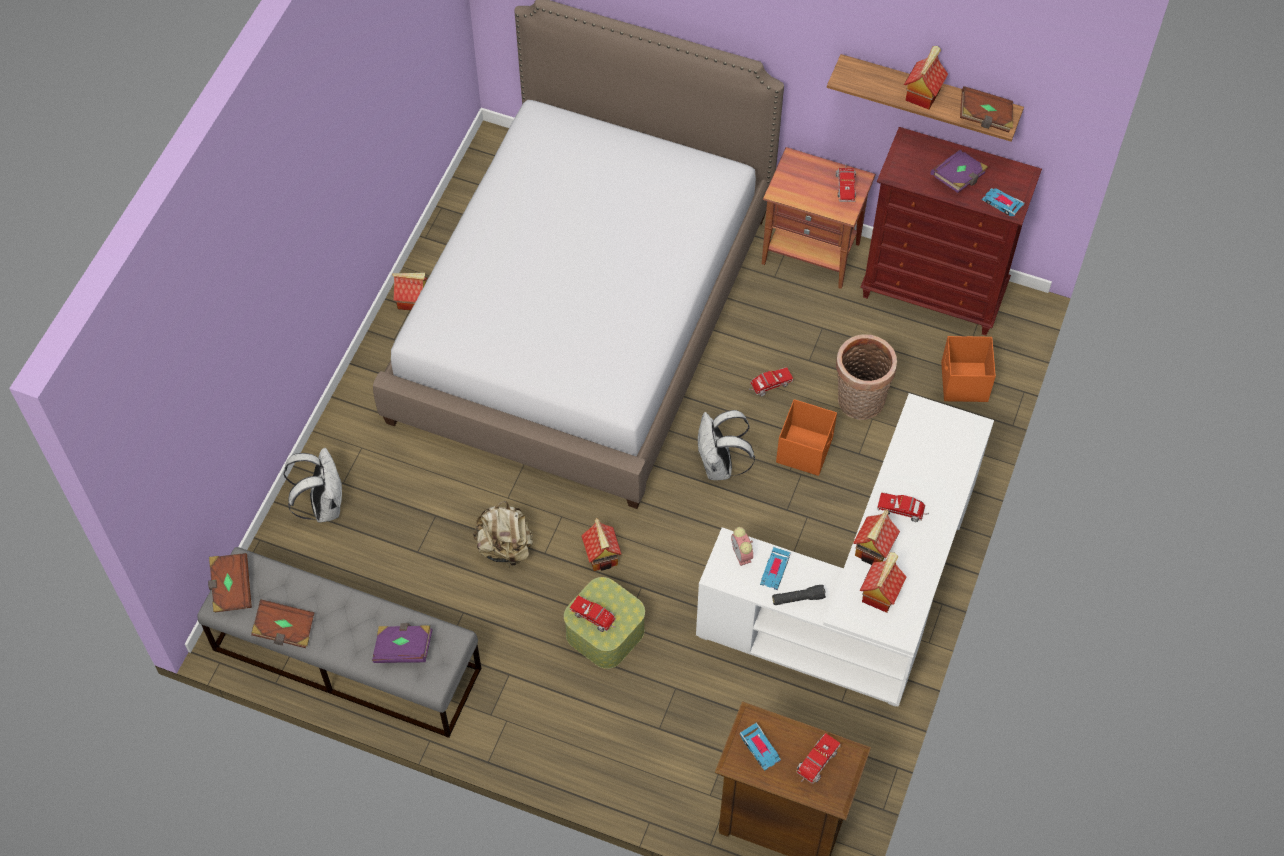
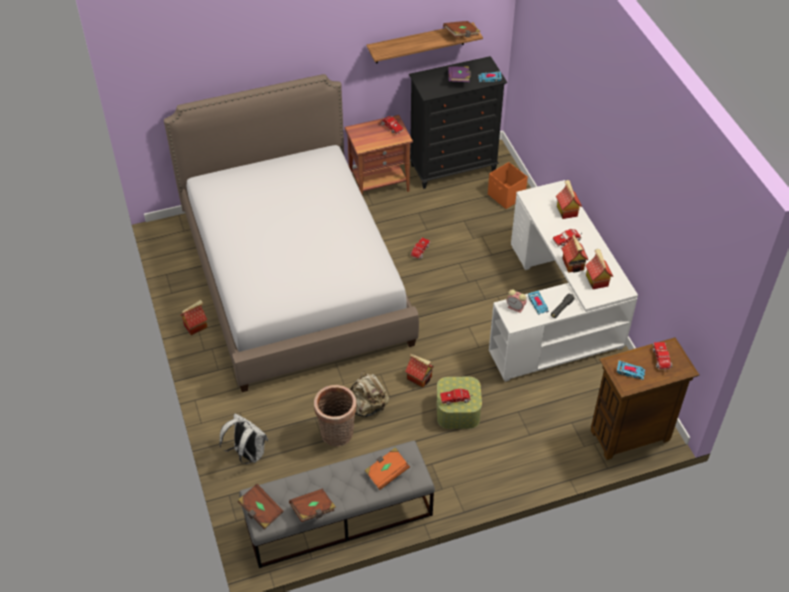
camera: 40 degrees left, 10 degrees down
(403, 648) = (386, 472): purple book -> orange book
(719, 466) = (434, 301): white backpack -> none
(805, 450) = (466, 268): orange storage box -> none
(859, 403) = (469, 233): basket -> basket (337, 435)
(922, 93) = (423, 40): toy house -> toy house (566, 211)
(934, 293) = (453, 168): red dresser -> black dresser

